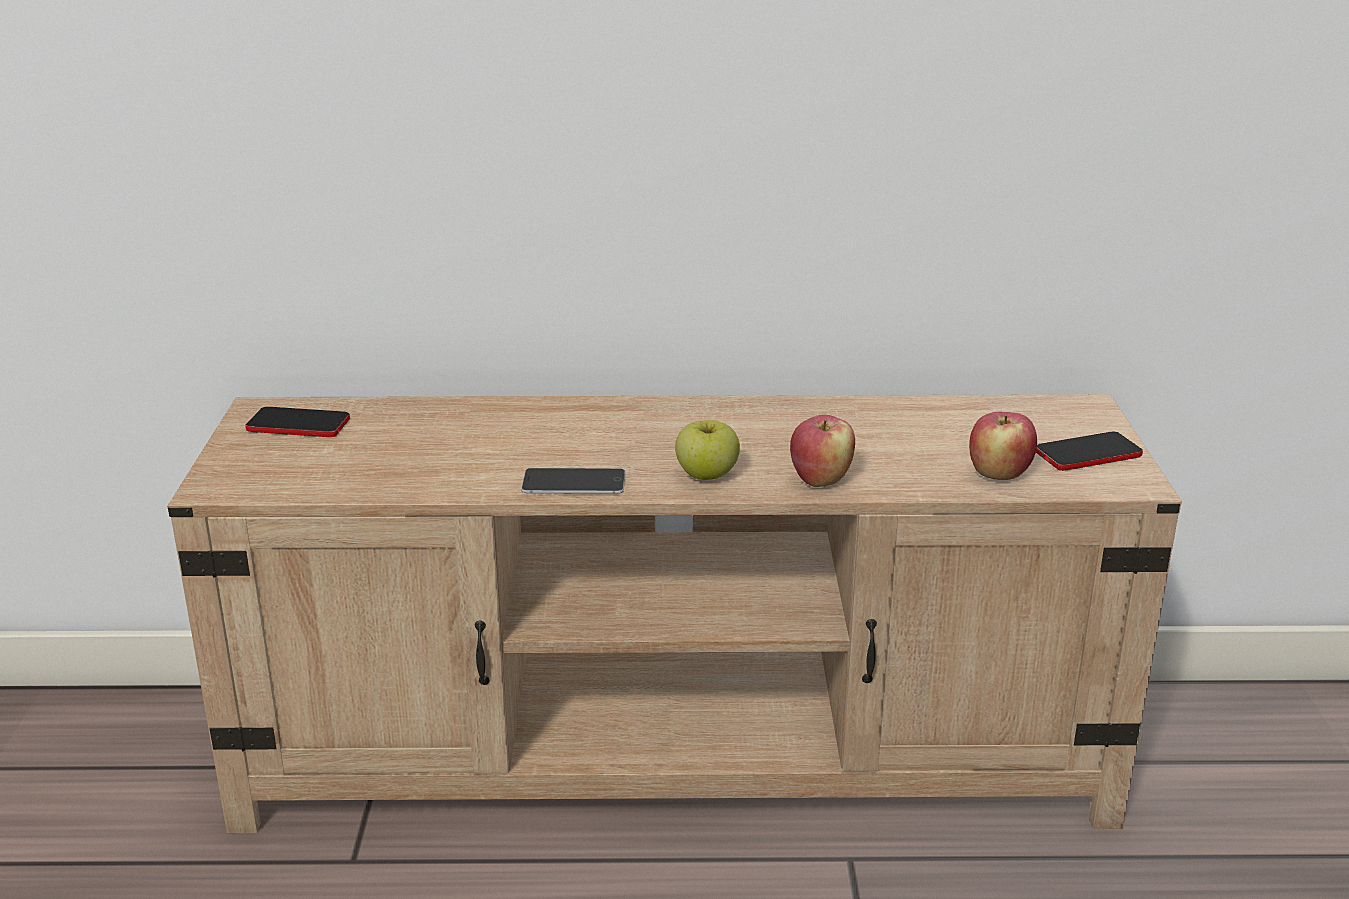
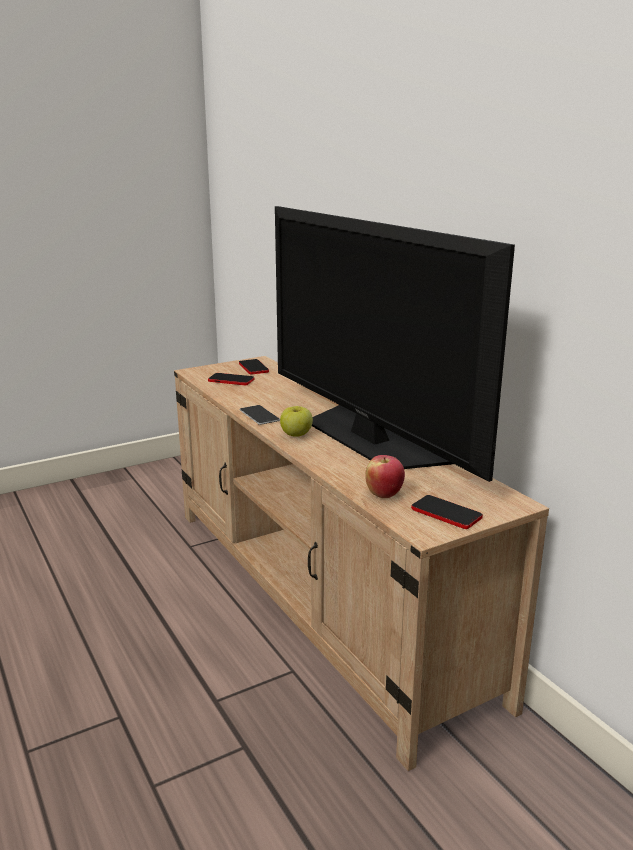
camera: 60 degrees right, 5 degrees down
(340, 462) = (231, 380): none -> phone
(785, 427) = (369, 438): none -> television
(820, 480) = (321, 456): apple -> none

